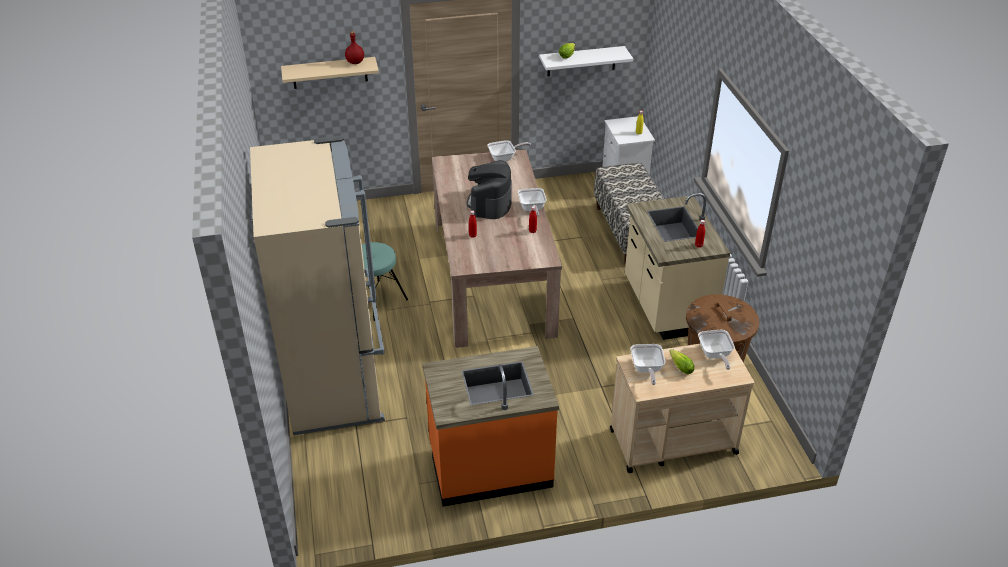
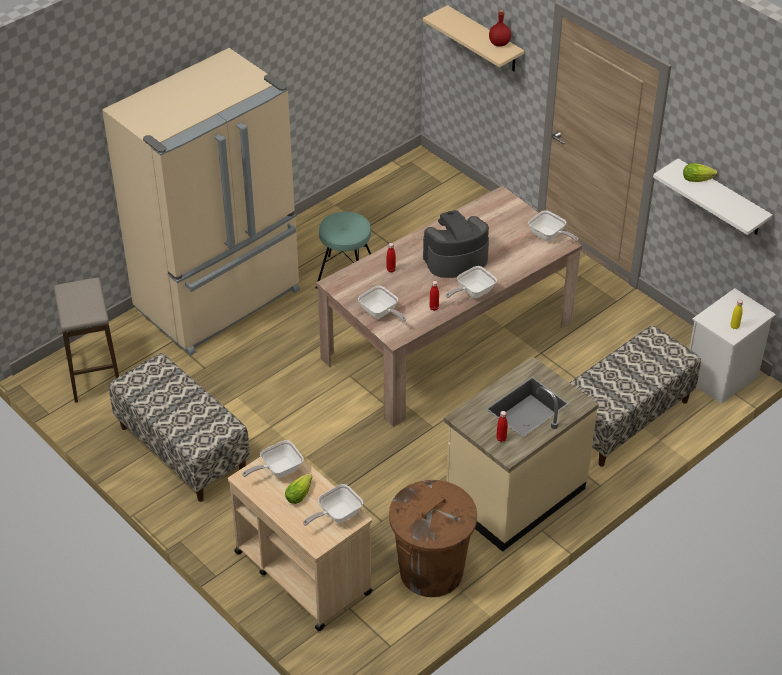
camera: 60 degrees right, 5 degrees up
(350, 494) = (94, 375): none -> stool
(490, 466) = (182, 449): orange counter -> bench
(516, 257) = (380, 313): none -> frying pan

